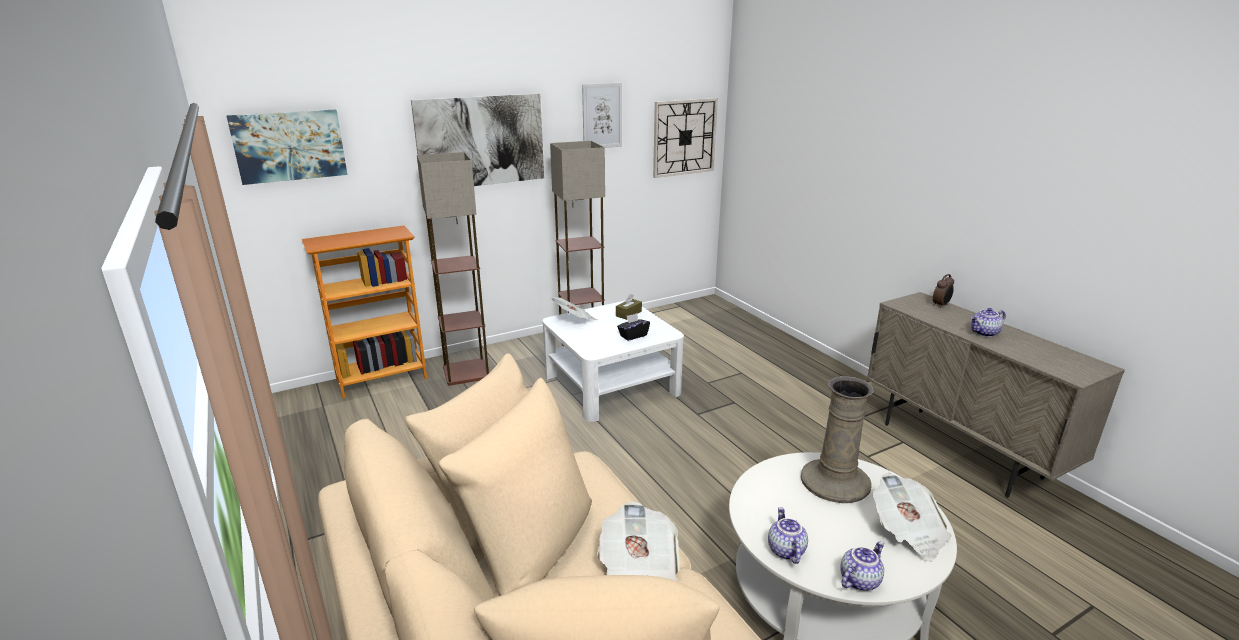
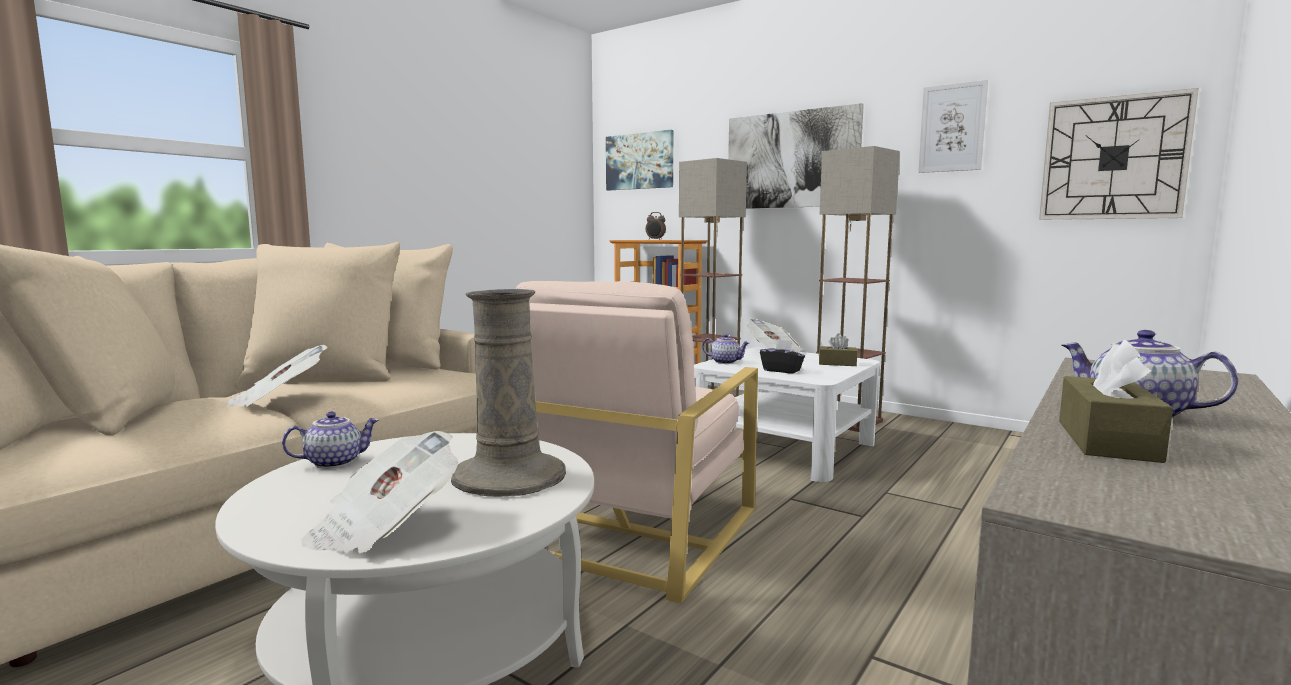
camera: 65 degrees right, 15 degrees down
(708, 484) = (630, 528): none -> beige armchair
(859, 580) = (266, 501): teapot -> teapot (725, 362)
(941, 305) = (1214, 385): alarm clock -> alarm clock (655, 239)
(1018, 350) = (1107, 441): none -> brown tissue box

